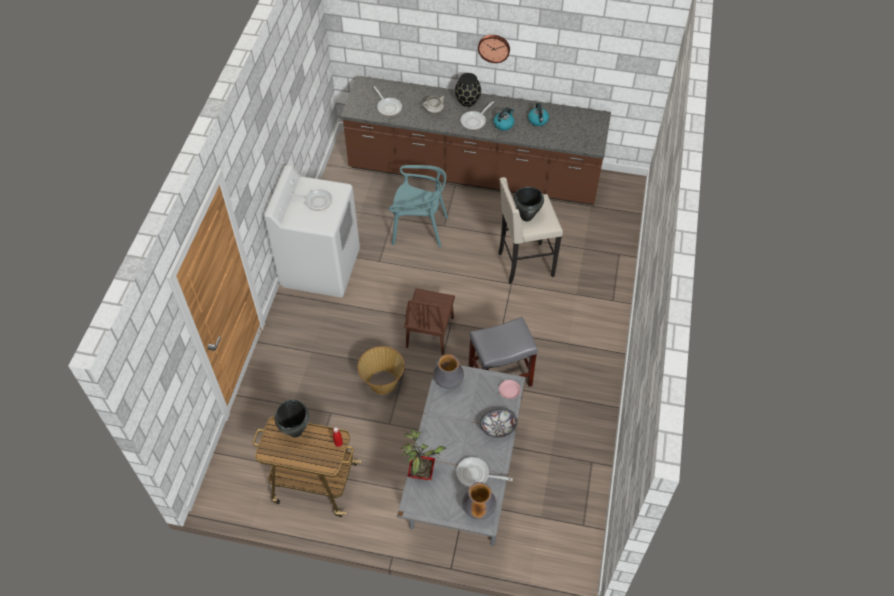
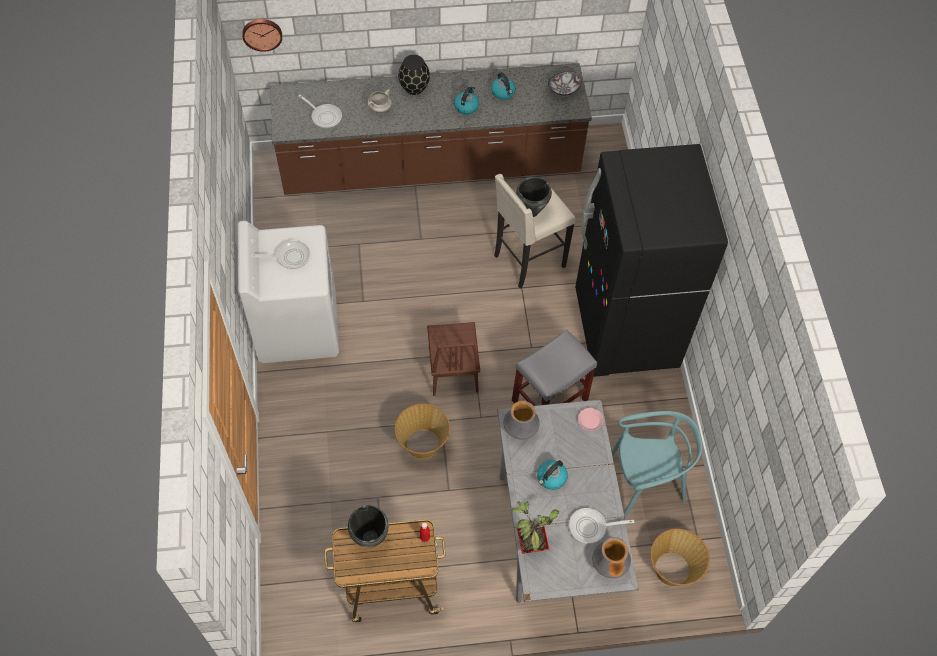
camera: 20 degrees left, 5 degrees up
(419, 229) = (394, 250): turquoise chair -> turquoise chair (646, 481)
(458, 426) = (551, 478): none -> kettle
(475, 121) = (432, 110): frying pan -> none
(494, 47) = (437, 19): wall clock -> wall clock (262, 33)
(498, 428) = (594, 467): bowl -> bowl (564, 90)
(551, 543) = (672, 569): none -> basket
(586, 339) = (625, 330): none -> black fridge

